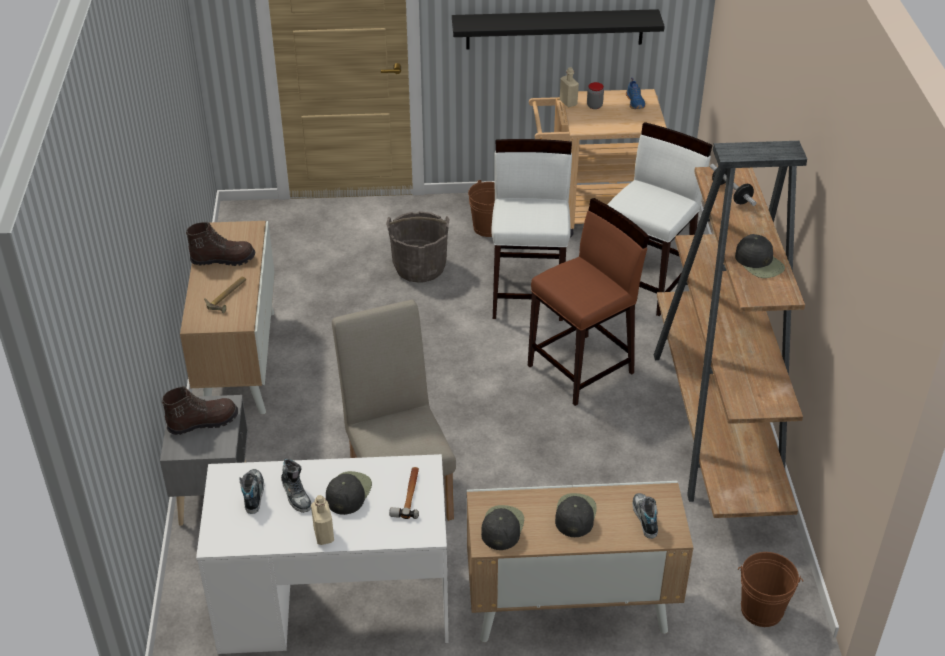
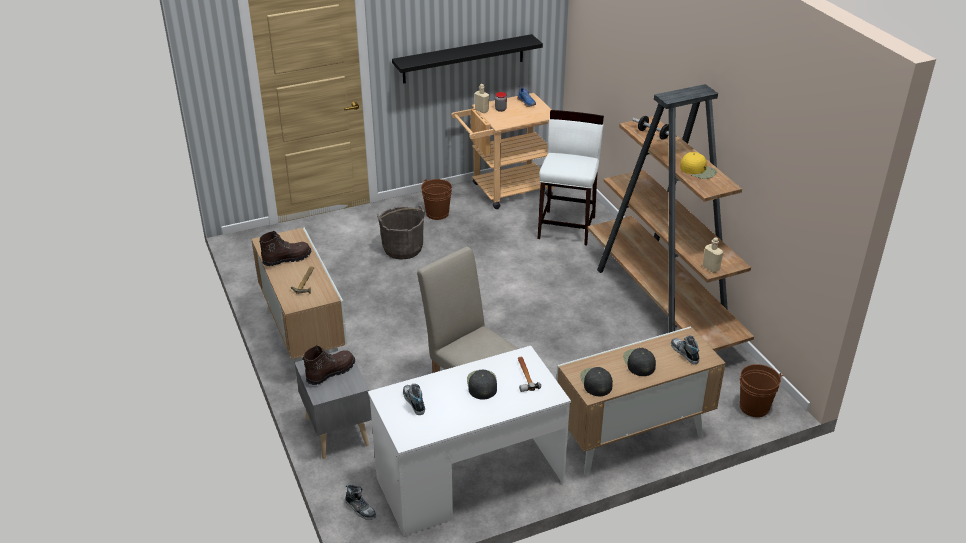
camera: 20 degrees left, 5 degrees down
(296, 494) = (445, 395): shoe -> shoe (360, 508)
(324, 535) = (482, 415): beige bottle -> beige bottle (711, 268)
(529, 295) = (491, 251): white stool -> none
(582, 369) = (554, 289): brown stool -> none
(759, 262) = (698, 170): black cap -> yellow cap

